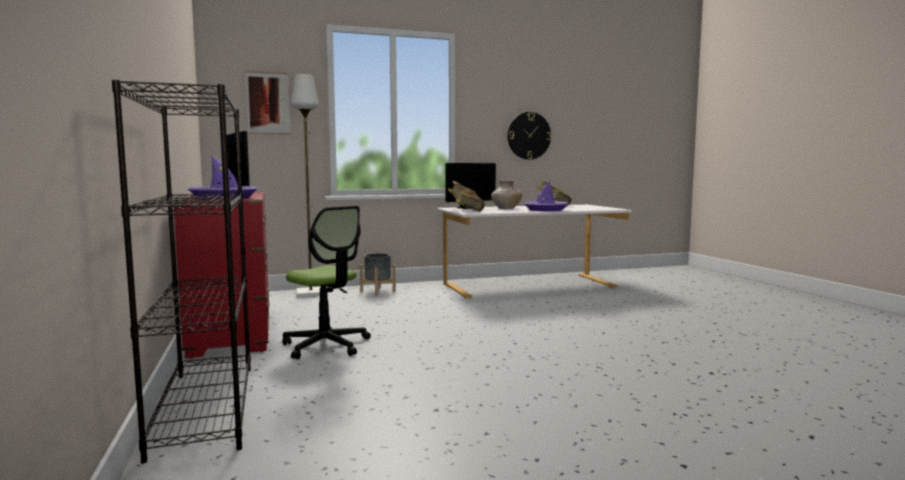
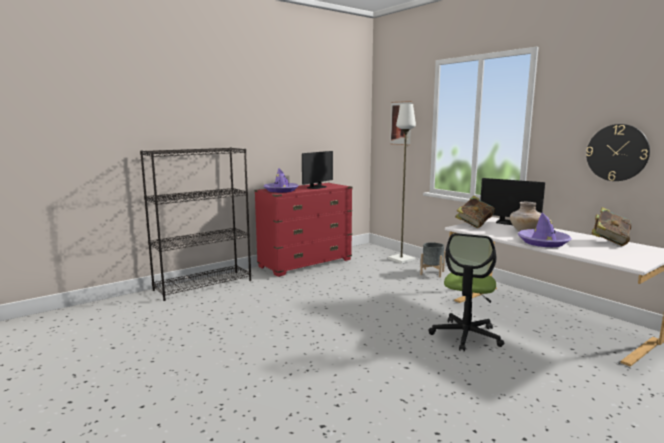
camera: 70 degrees right, 5 degrees up
(326, 345) = (297, 286): office chair -> office chair (466, 336)

